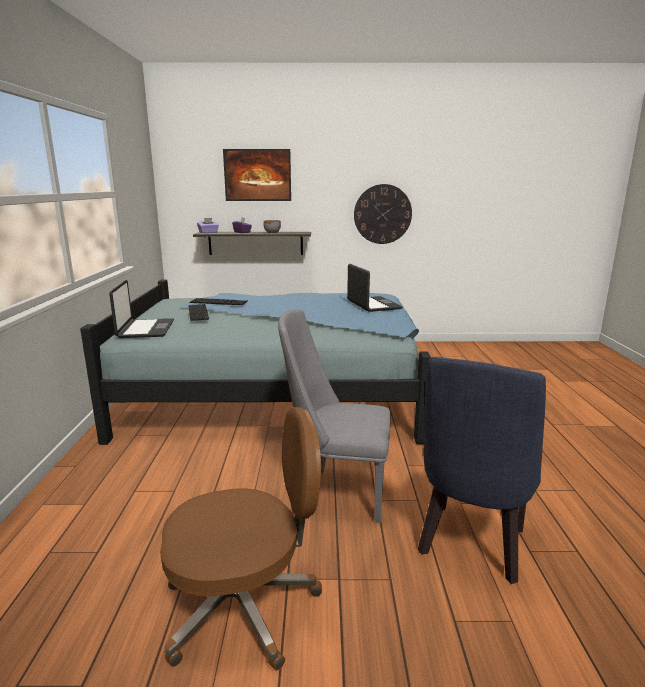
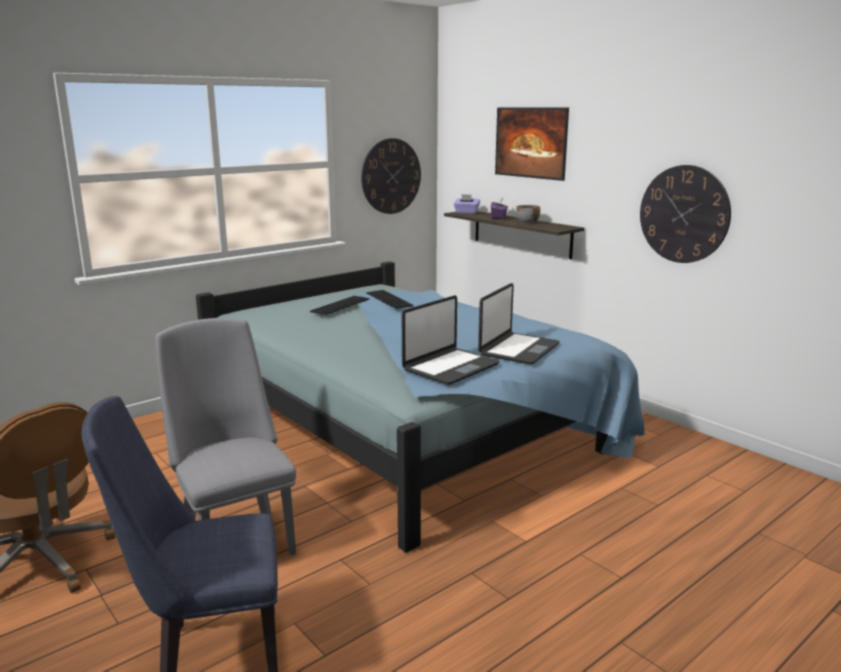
camera: 50 degrees right, 0 degrees up
(141, 206) = (391, 176): none -> wall clock
(145, 329) = (270, 310): laptop -> laptop (450, 367)

